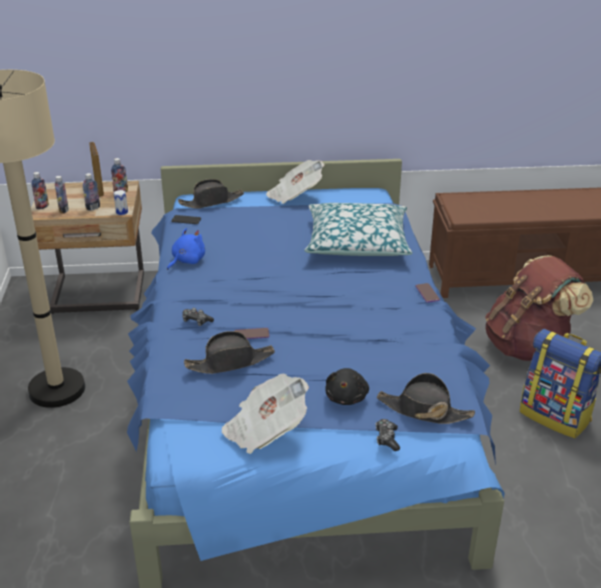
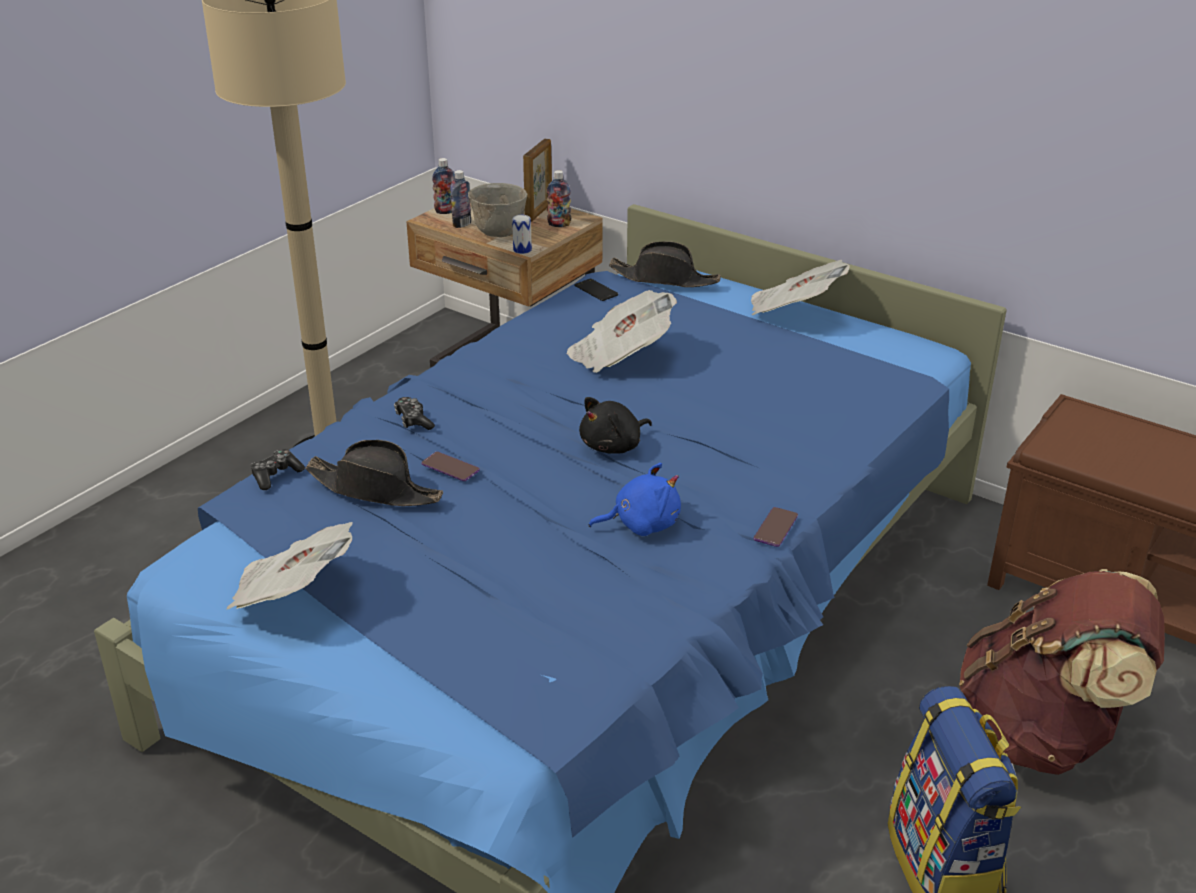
camera: 40 degrees right, 0 degrees up
(93, 208) = (498, 233): bottle -> grey bowl
(187, 261) = (519, 342): blue plush toy -> blue plush toy (641, 524)
(248, 247) = (620, 356): none -> newspaper
(347, 397) = (448, 609): black plush toy -> black plush toy (613, 446)
(357, 242) = (784, 411): pillow -> none
(387, 439) = (412, 692): game controller -> game controller (276, 475)
(423, 410) = (516, 684): black hat -> none

